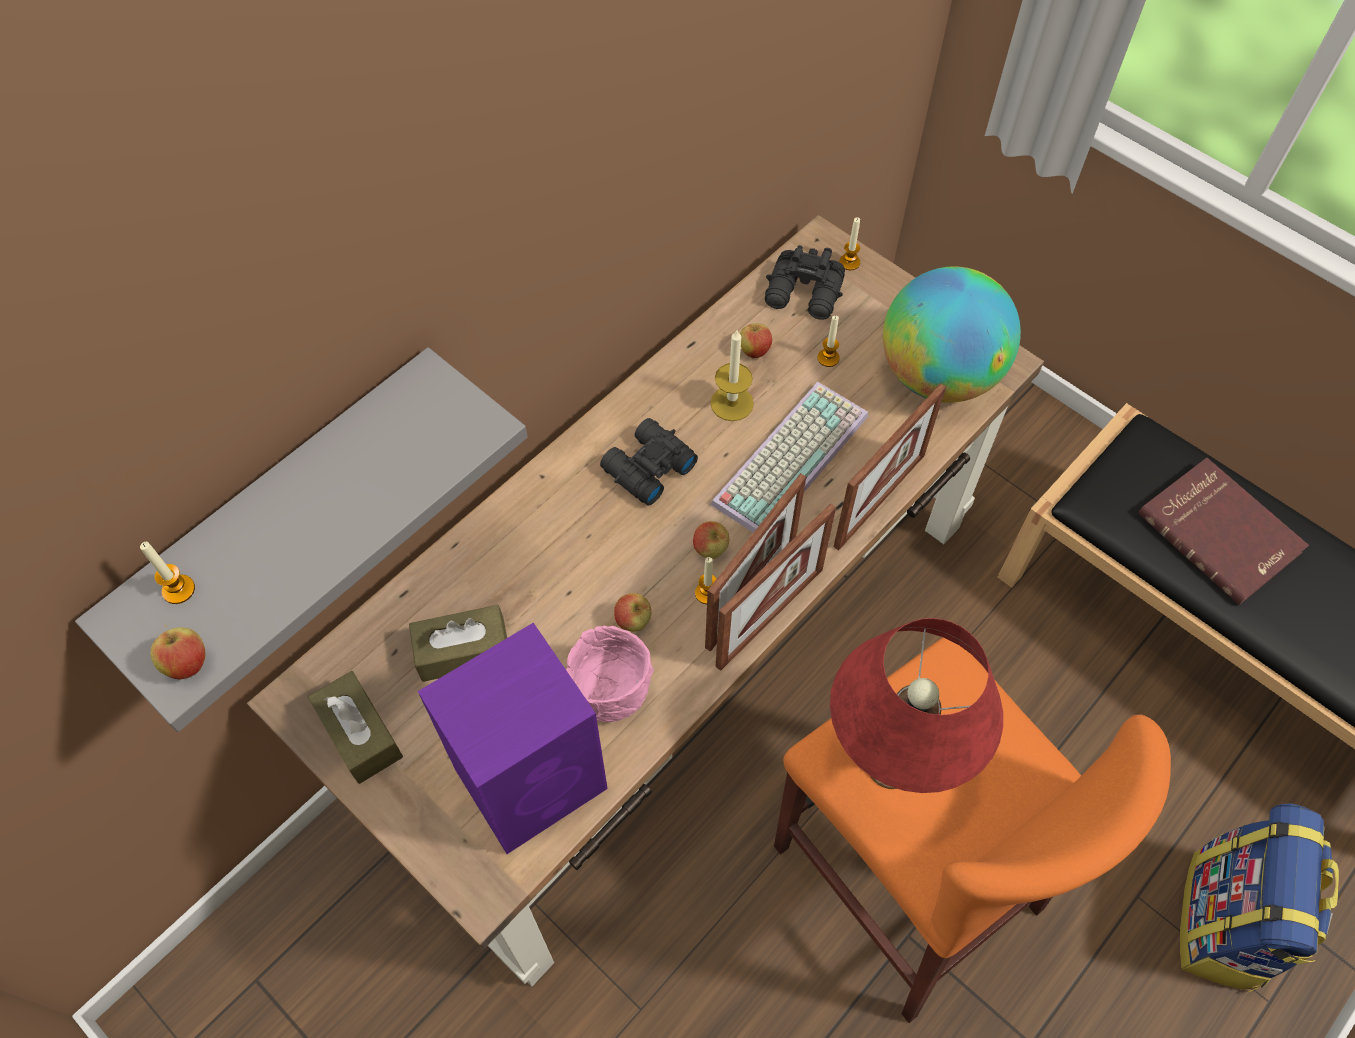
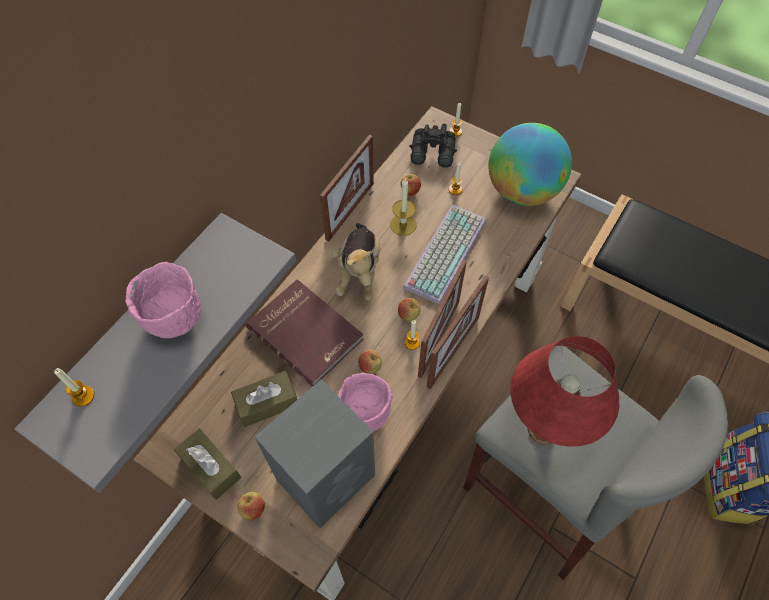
camera: 10 degrees left, 0 degrees up
(188, 663) = (99, 445): apple -> apple (253, 509)
(328, 499) = (174, 320): none -> pink bowl
(534, 777) = (327, 475): purple speaker -> grey speaker
(646, 468) = (359, 271): black binoculars -> plush toy
(879, 500) = (504, 270): picture frame -> picture frame (350, 211)
(905, 877) = (543, 492): orange stool -> grey stool
(1220, 532) = (692, 260): red book -> red book (306, 332)

